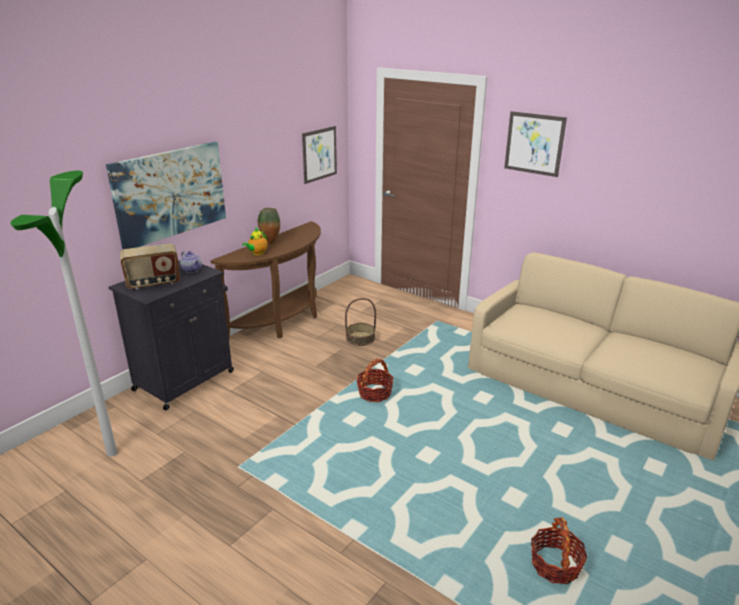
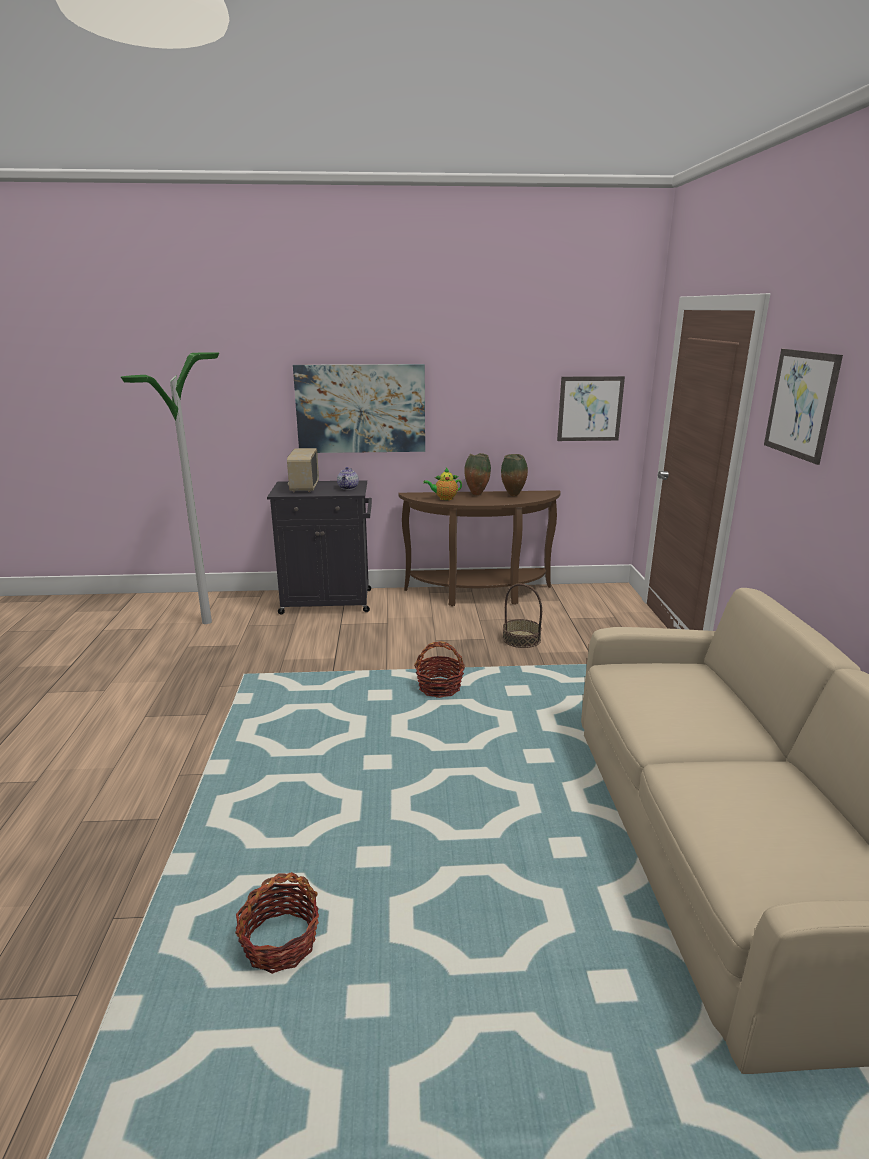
camera: 50 degrees right, 5 degrees down
(153, 283) = (304, 487): radio -> radio turned 60 degrees clockwise
(295, 235) = (513, 496): none -> vase

